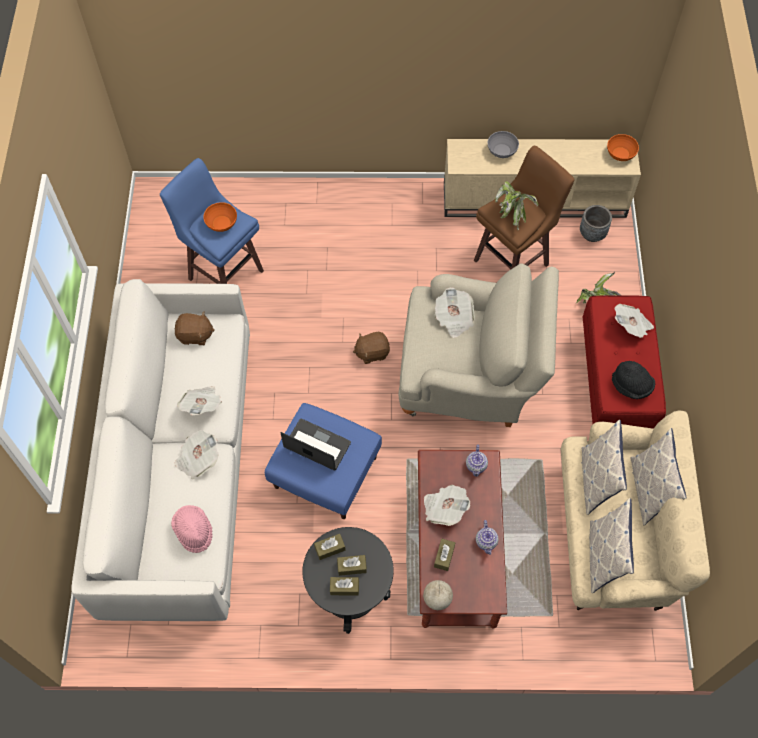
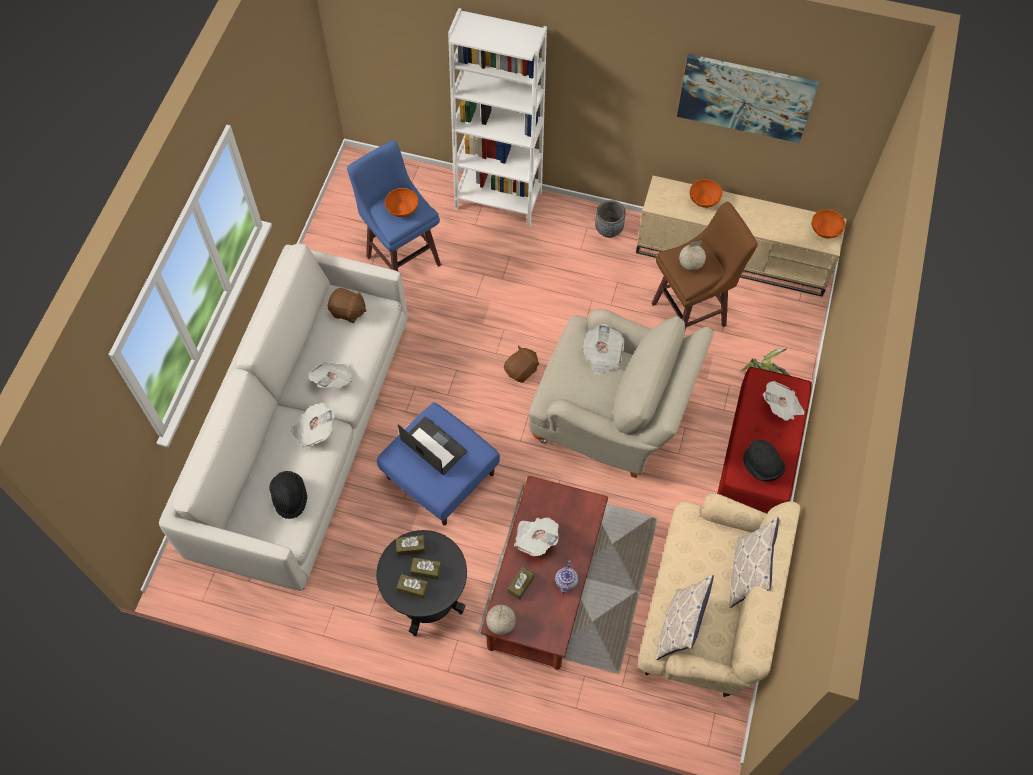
camera: 15 degrees right, 0 degrees up
(194, 531) = (290, 498): pink hat -> black hat
(300, 197) = (498, 200): none -> white bookcase
(372, 352) = (521, 370): brown plush toy -> brown plush toy turned 135 degrees clockwise
(476, 466) = (580, 506): teapot -> none
(502, 151) = (704, 200): grey bowl -> orange bowl
(512, 213) = (691, 265): potted plant -> globe
(530, 42) = (745, 97): none -> picture
(592, 234) = (781, 305): grey planter -> grey planter (609, 229)
(596, 480) = (696, 551): pillow -> none

